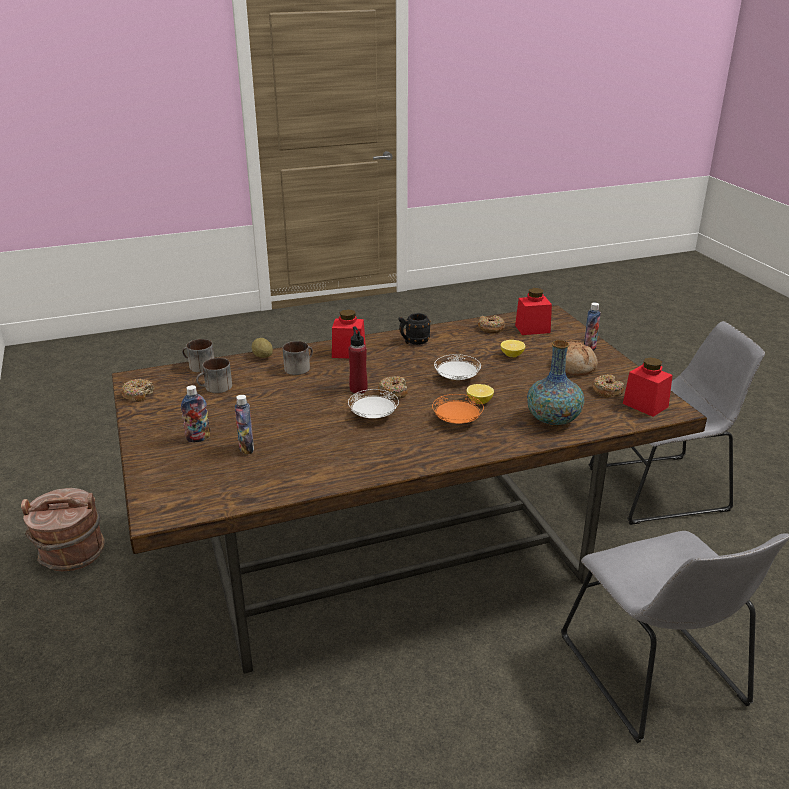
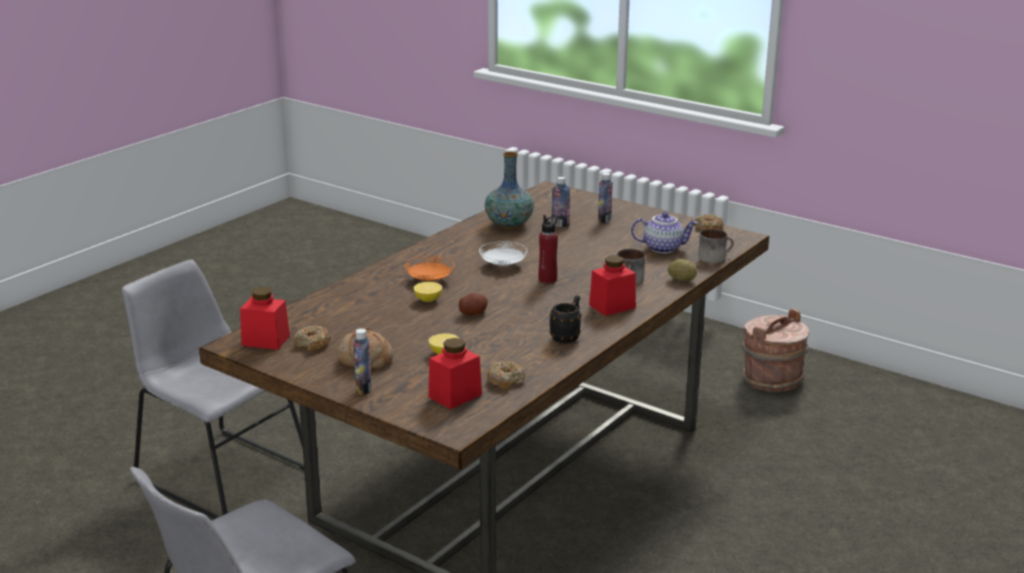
camera: 145 degrees right, 5 degrees down
(215, 388) = (663, 248): mug -> teapot
(393, 392) = (514, 286): donut -> none
(457, 378) = (473, 313): white plate -> potato
(553, 420) = (346, 303): vase -> vase (508, 224)

